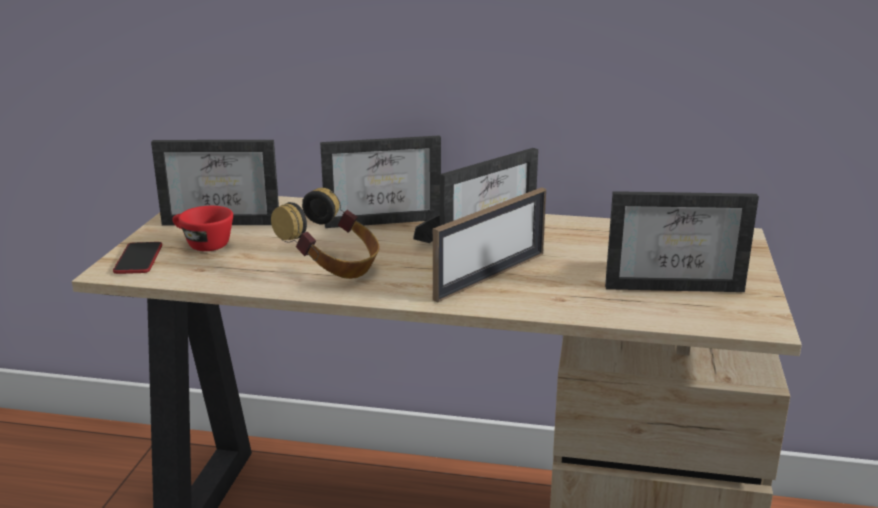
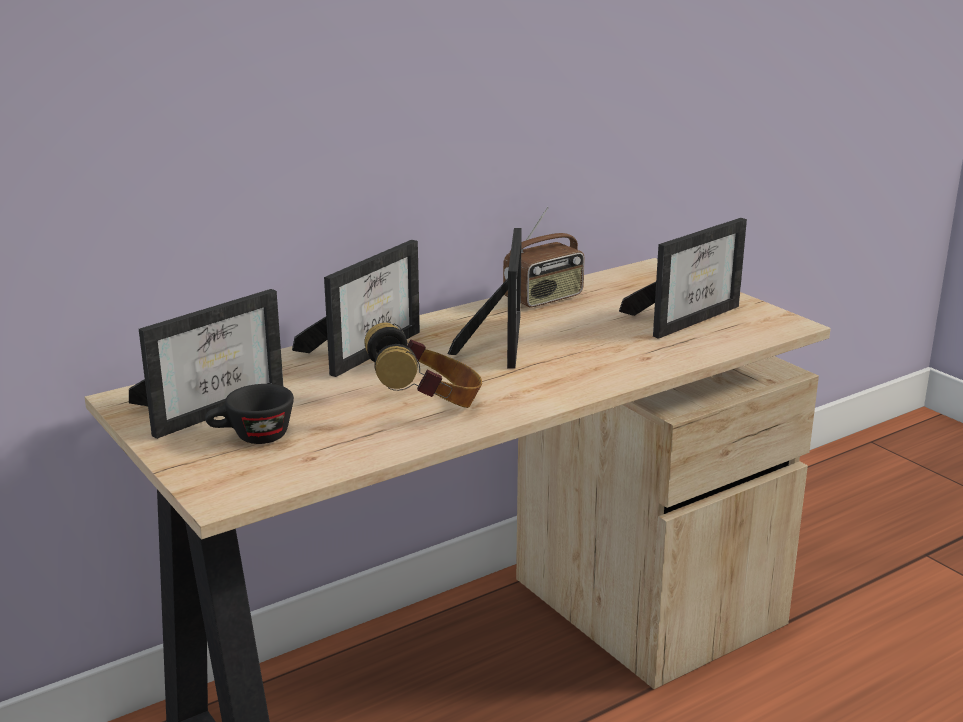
camera: 45 degrees left, 0 degrees up
(138, 259) = (220, 477): phone -> none
(202, 245) = (252, 438): red cup -> black cup
(490, 276) = (563, 361): picture frame -> none
(585, 228) = (544, 299): none -> radio

